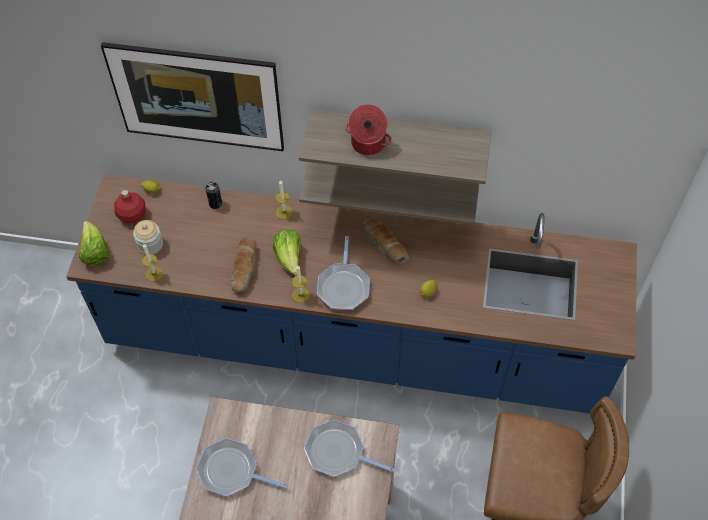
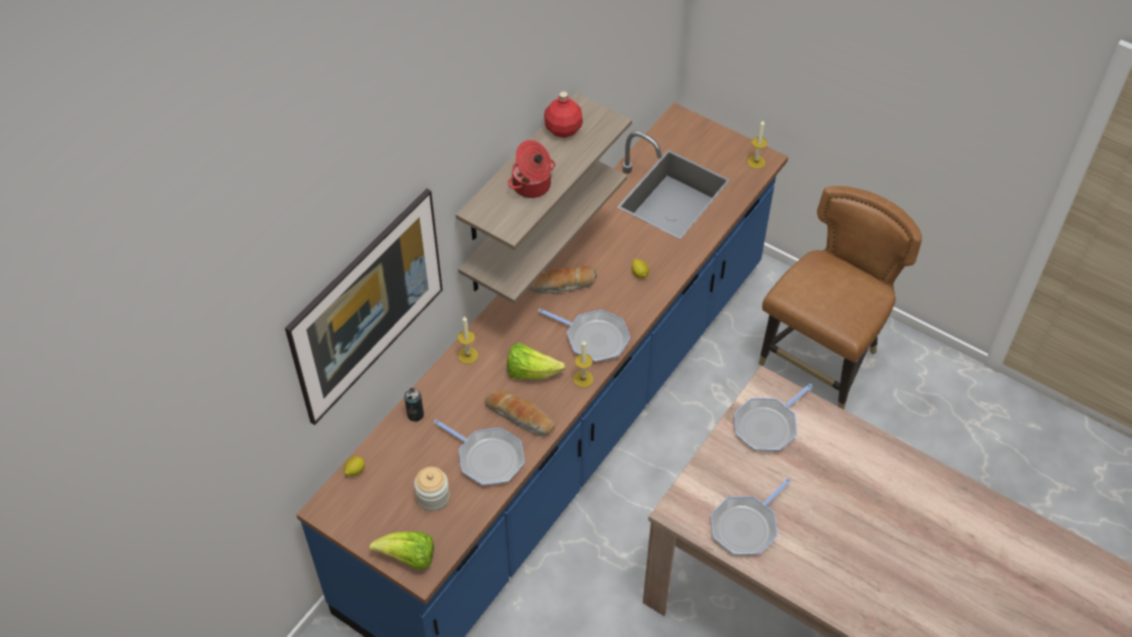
camera: 65 degrees left, 5 degrees down
(132, 215) = (378, 503): red bottle -> red bottle (563, 130)
(154, 274) = (476, 506): candle -> candle (756, 162)
(198, 263) = (487, 458): none -> frying pan

